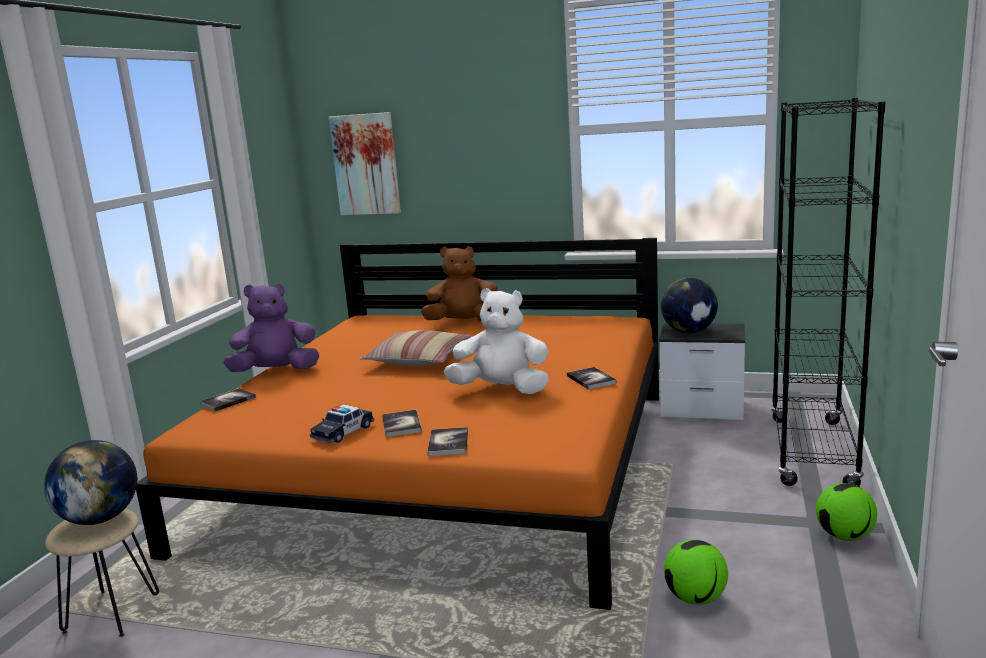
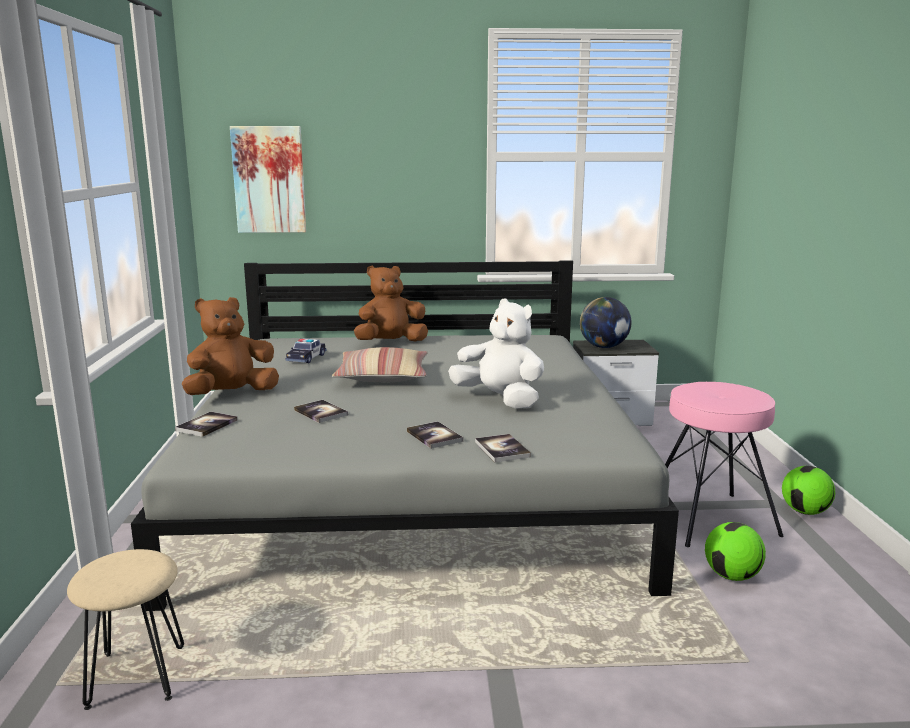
camera: 20 degrees left, 0 degrees up
(100, 519) = (132, 564): globe -> none
(276, 372) = (231, 394): purple plush toy -> brown plush toy
(343, 432) = (379, 447): toy car -> toy car (306, 358)
(448, 465) = (413, 484): orange bed -> grey bed
(502, 390) = (500, 400): white plush toy -> white plush toy turned 45 degrees clockwise
(591, 379) = (575, 387): book -> book (320, 412)
(723, 532) = (710, 518): none -> pink stool
(812, 452) = (727, 448): black bookcase -> none

